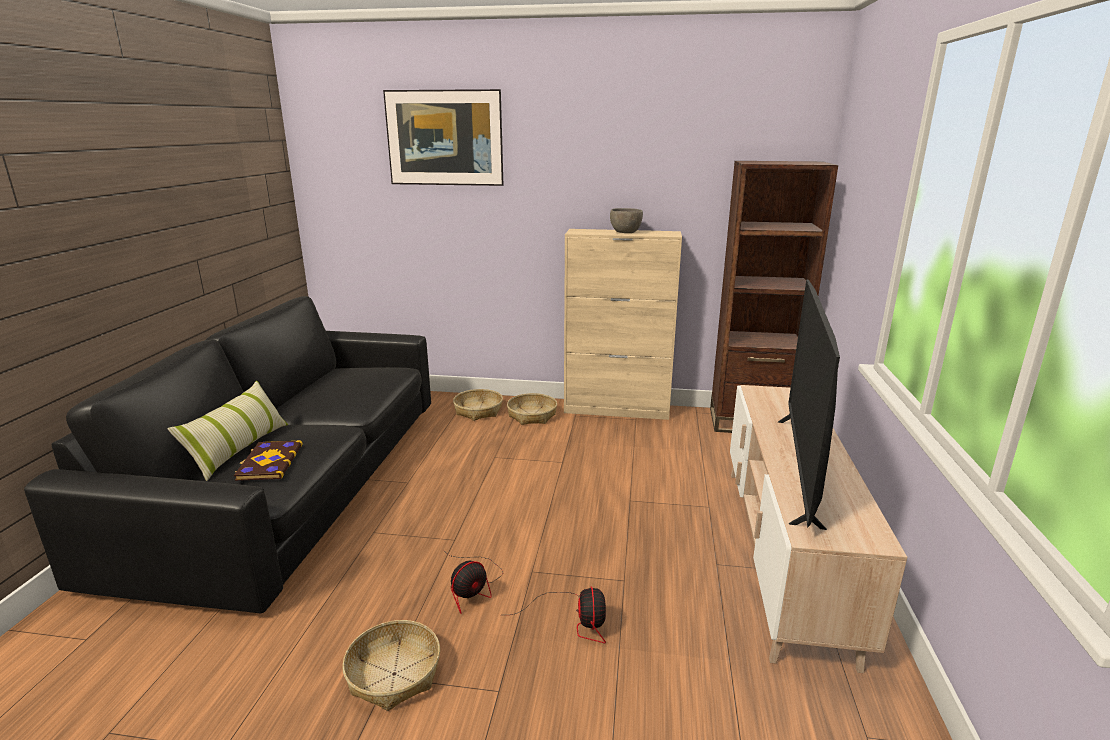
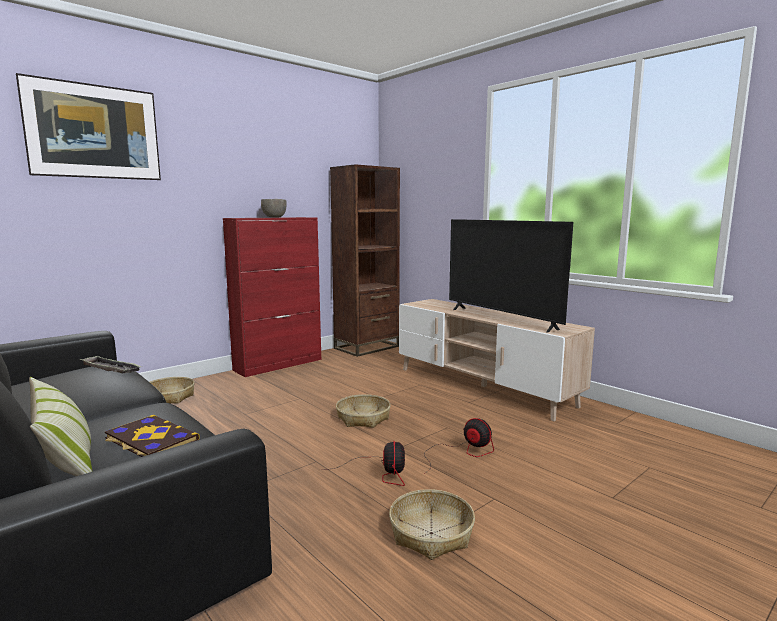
camera: 50 degrees left, 10 degrees down
(383, 377) = (110, 369): none -> tray
(532, 415) = (223, 385): basket -> basket (363, 418)
(617, 409) = (279, 364): beige cabinet -> red cabinet

